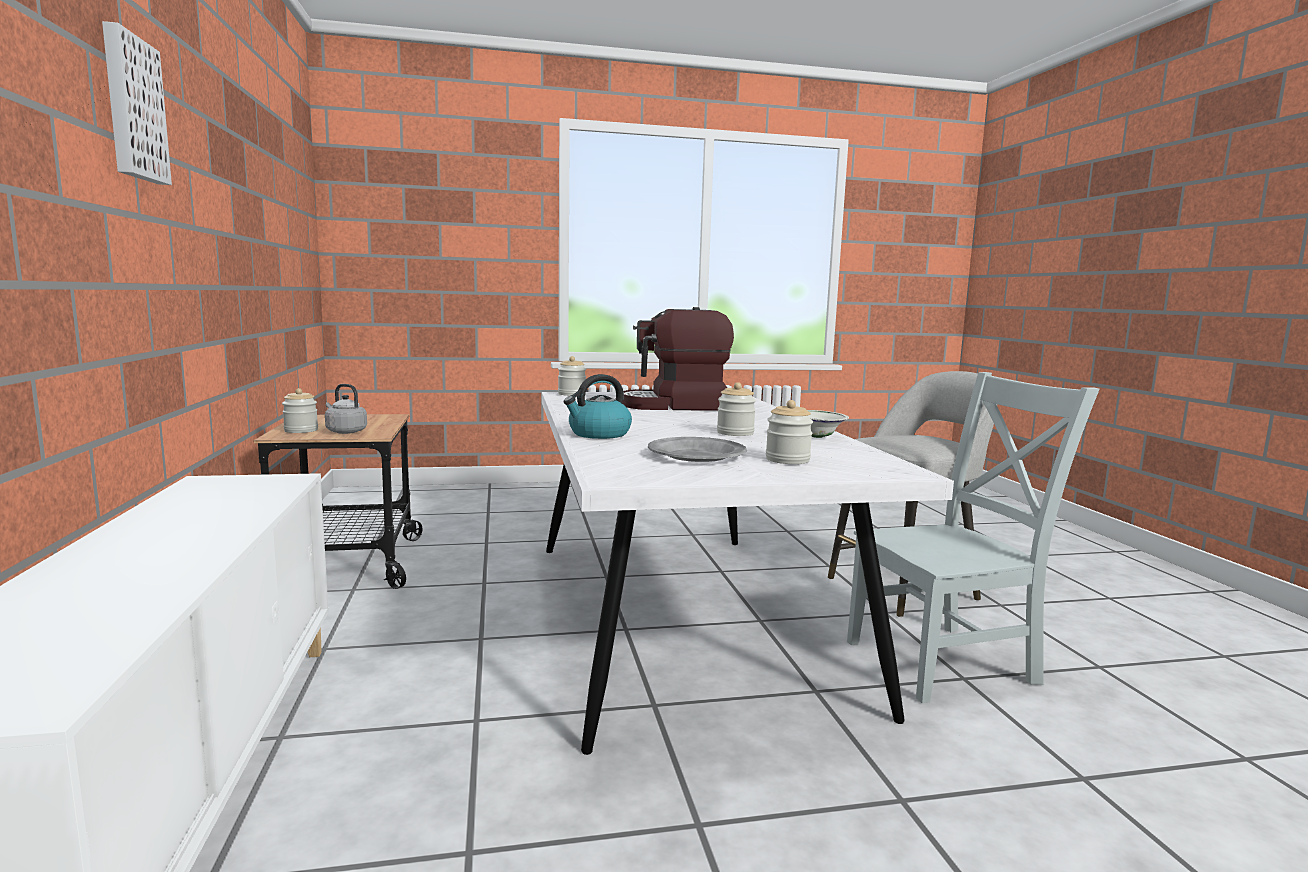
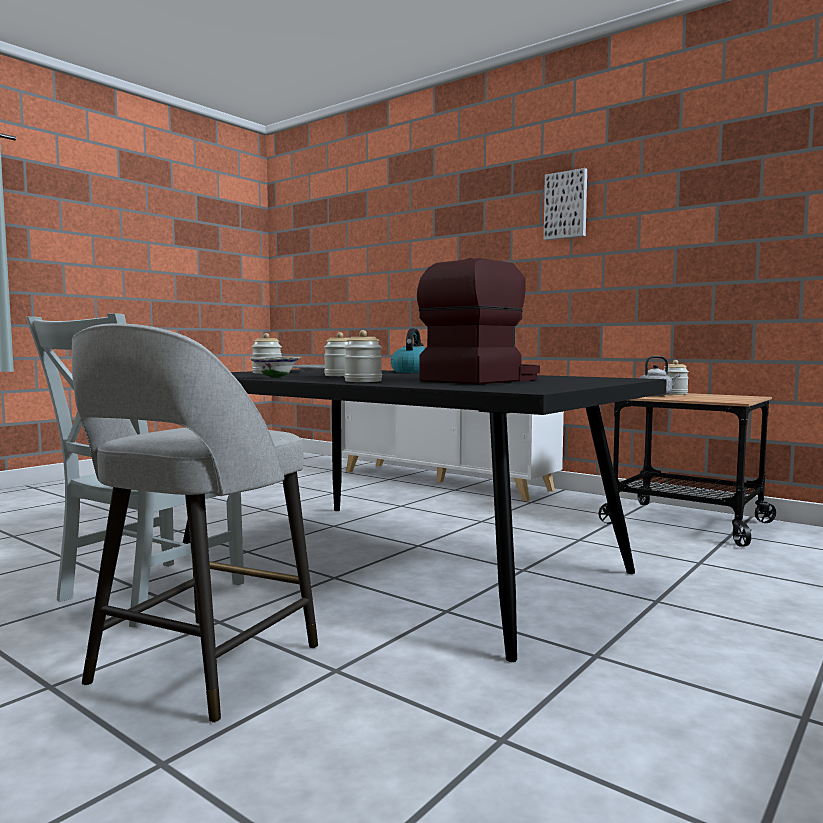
camera: 140 degrees right, 5 degrees down
(571, 394) = (626, 379): jar -> jar (363, 381)
(684, 617) = (394, 562): white dining table -> black dining table

